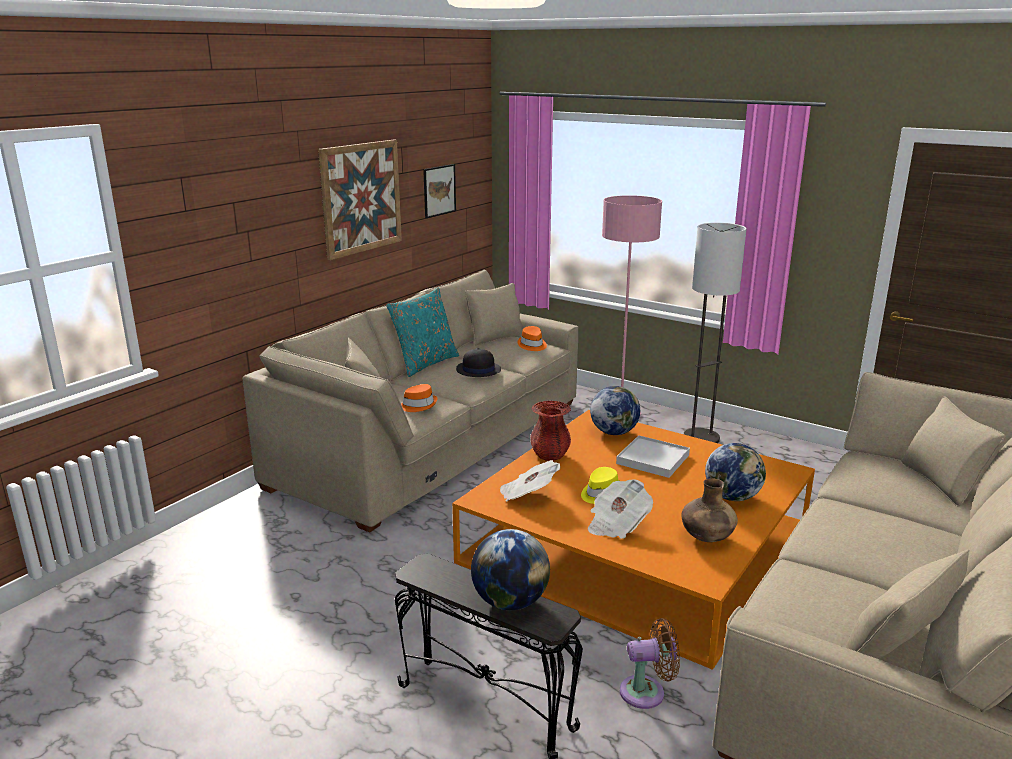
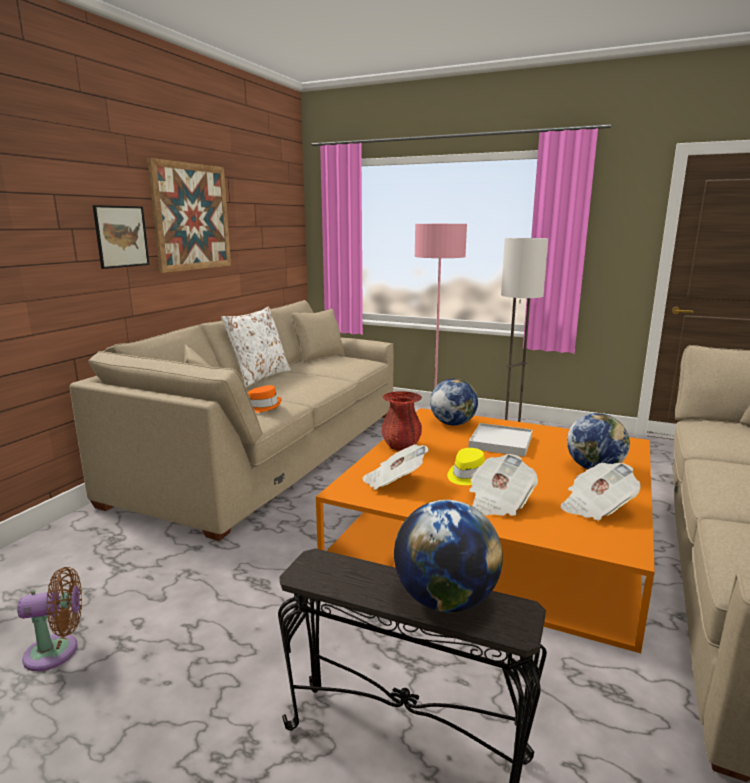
camera: 10 degrees left, 5 degrees down
(425, 363) = (260, 377): turquoise pillow -> white pillow
(439, 190) = (262, 225): picture -> picture (121, 236)
(478, 370) = (312, 378): black hat -> none
(532, 345) = (356, 360): orange hat -> none
(647, 692) = (585, 692): brown fan -> brown fan (57, 651)
(707, 538) = (596, 507): brown vase -> newspaper

